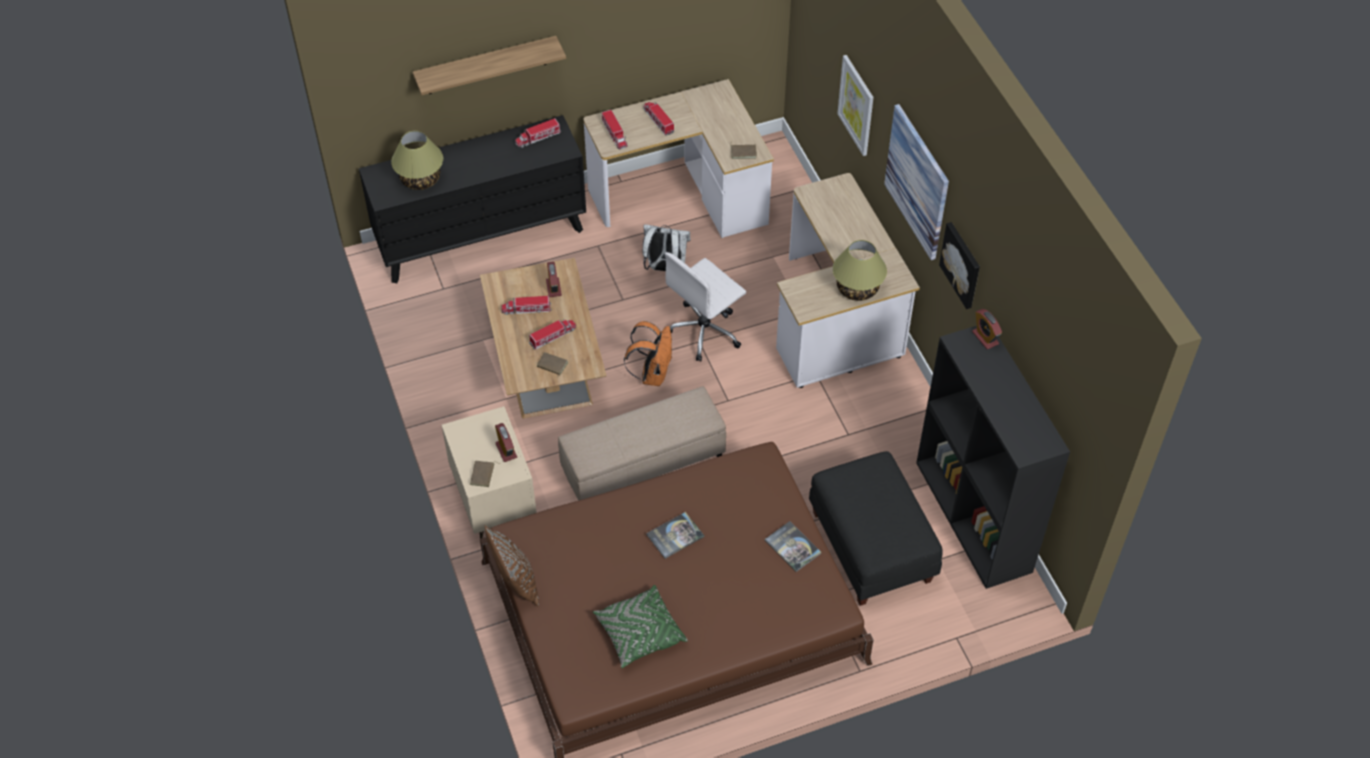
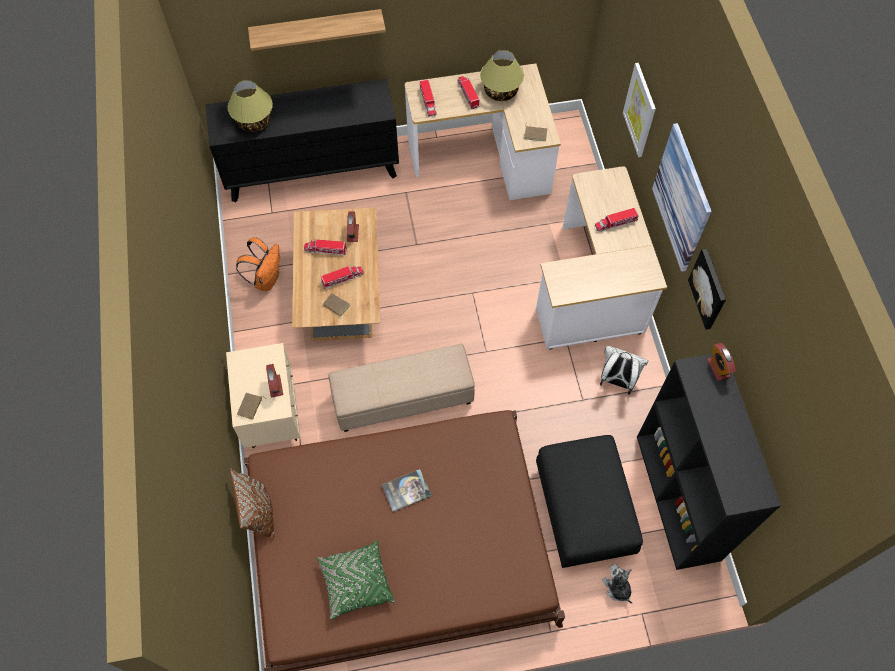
camera: 10 degrees right, 10 degrees up
(538, 138) = (361, 96): toy truck -> toy truck (615, 223)
(652, 374) = (427, 316): orange backpack -> orange backpack (266, 279)
(665, 268) = (457, 220): white backpack -> white backpack (617, 381)
(705, 331) = (479, 283): white office chair -> none
(792, 547) = (508, 519): book -> none
(857, 288) = (610, 280): table lamp -> table lamp (500, 91)
(924, 616) = (617, 587): none -> plush toy

